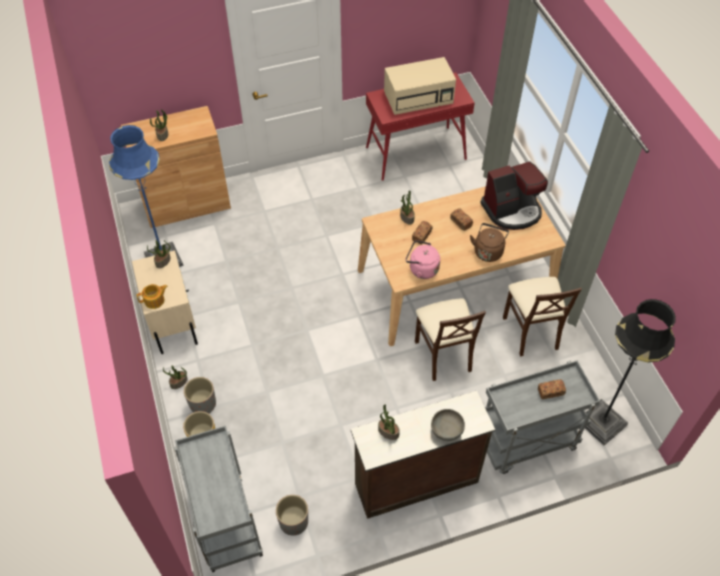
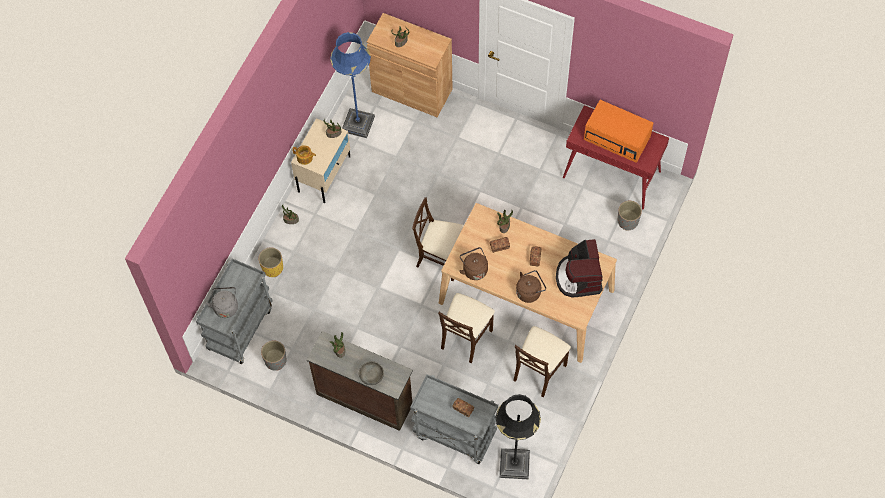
camera: 45 degrees right, 10 degrees up
(202, 404) = (292, 246): grey planter -> grey planter (627, 221)
(214, 495) = (225, 306): none -> grey kettle
(353, 309) = (441, 258): none -> beige chair
(419, 97) = (618, 138): beige microwave -> orange microwave
(421, 269) = (474, 269): pink kettle -> brown kettle
(512, 211) = (578, 277): coffee machine -> coffee machine turned 60 degrees clockwise

